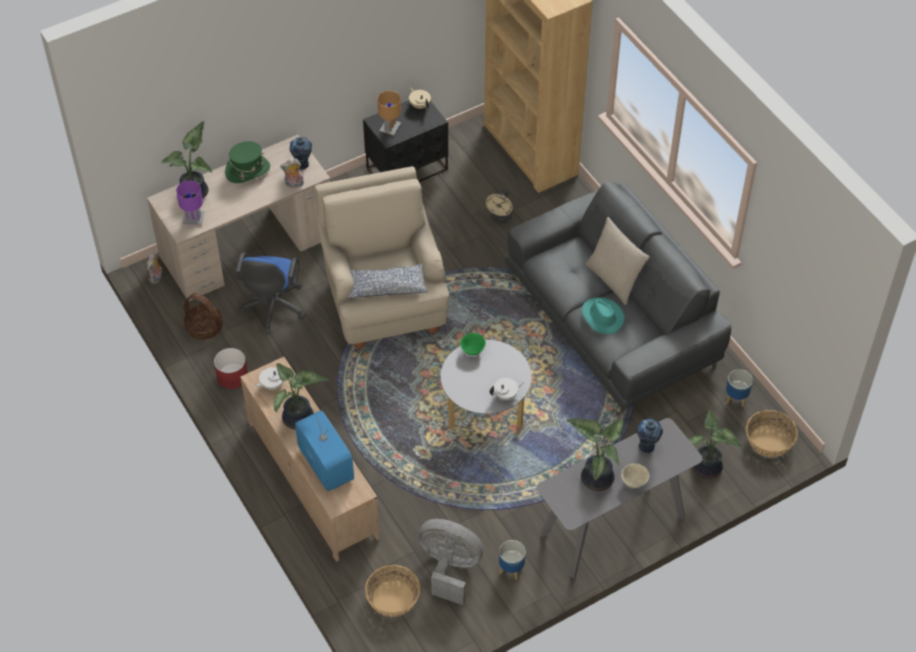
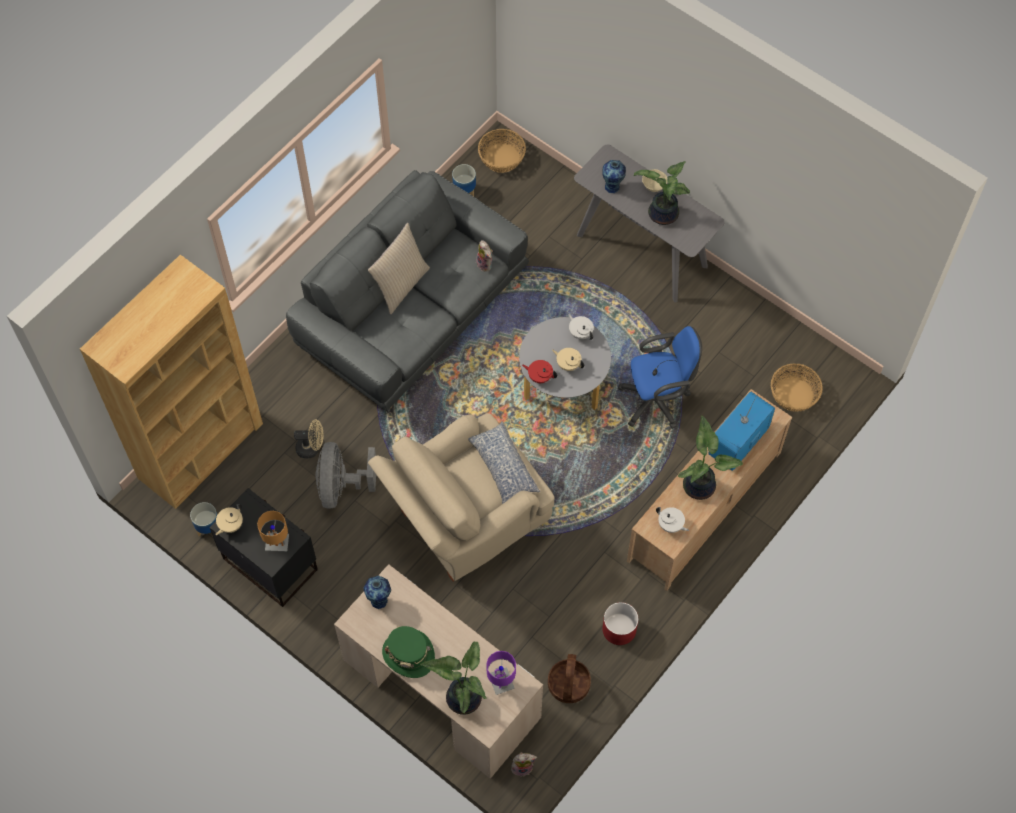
camera: 110 degrees left, 10 degrees up
(273, 310) = (518, 625): blue office chair -> blue office chair (658, 400)
(294, 184) = (412, 597): plush toy -> plush toy (485, 264)
(449, 568) = (743, 360): grey fan -> grey fan (341, 487)
(473, 350) = (540, 376): green bowl -> red teapot
(476, 375) = (568, 364): none -> beige teapot
(511, 569) = (721, 314): planter -> planter (208, 528)
(602, 317) = (452, 283): turquoise hat -> none
(706, 469) = (552, 196): potted plant -> none

